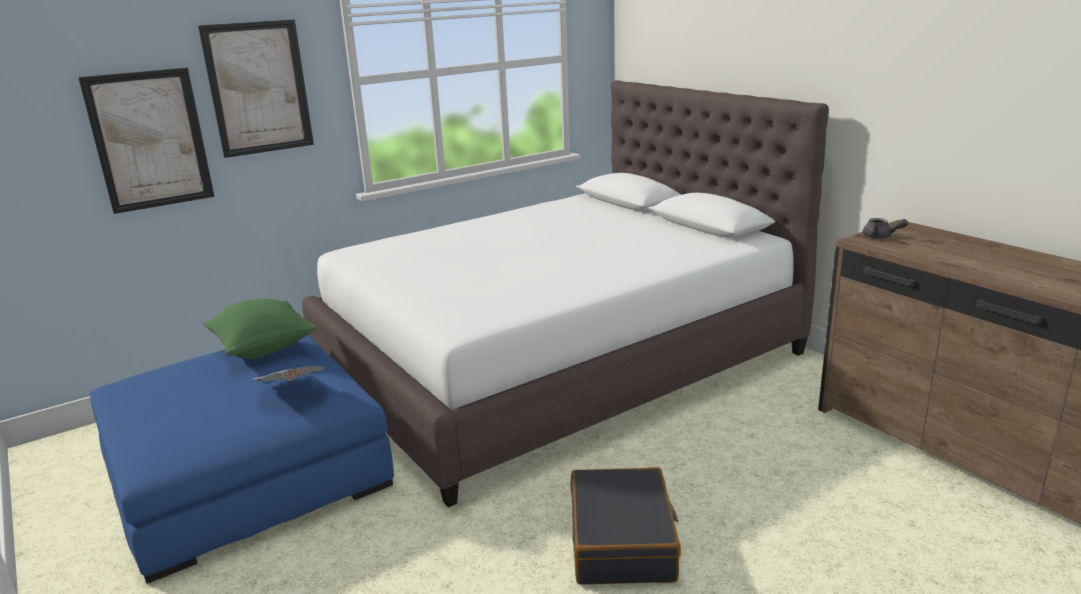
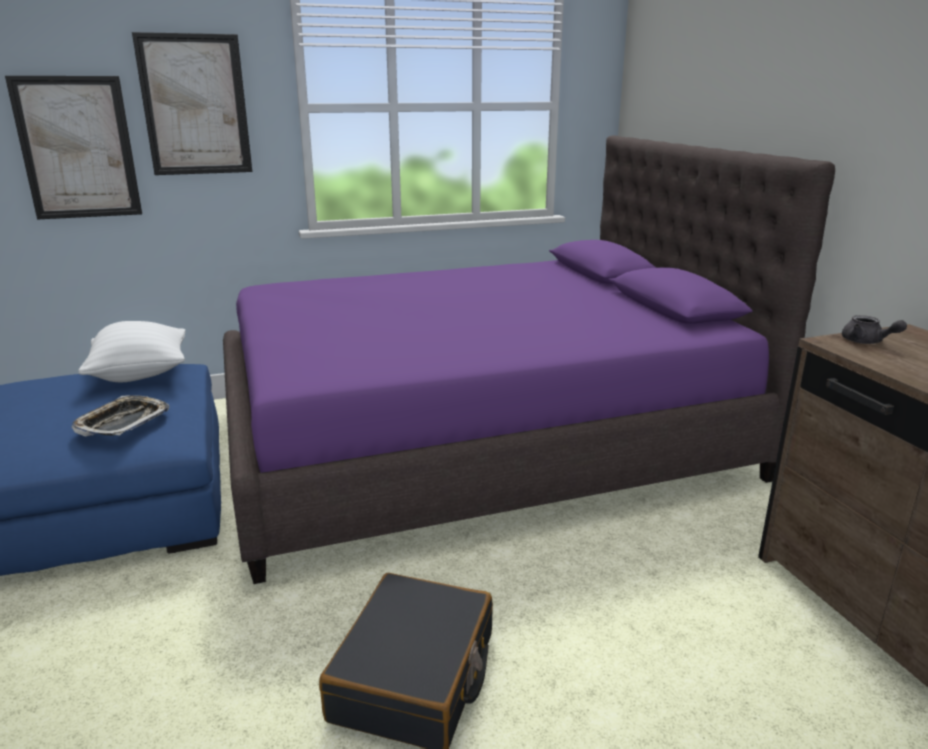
camera: 15 degrees right, 0 degrees up
(264, 349) = (140, 374): green pillow -> white pillow
(293, 391) = (122, 422): newspaper -> tray
(560, 361) = (479, 440): white bed -> purple bed

